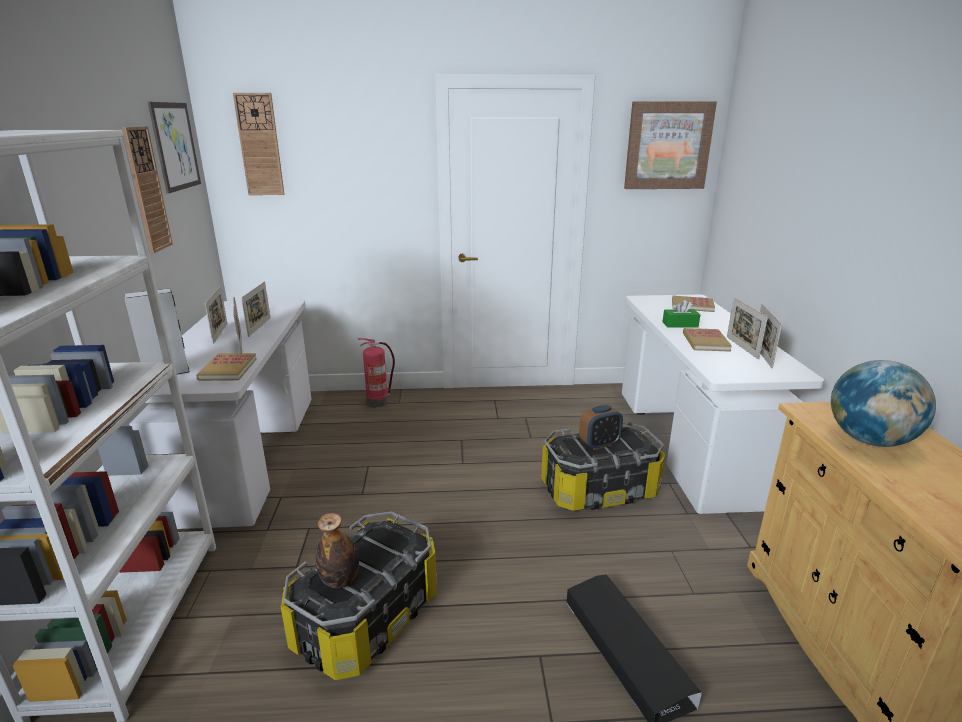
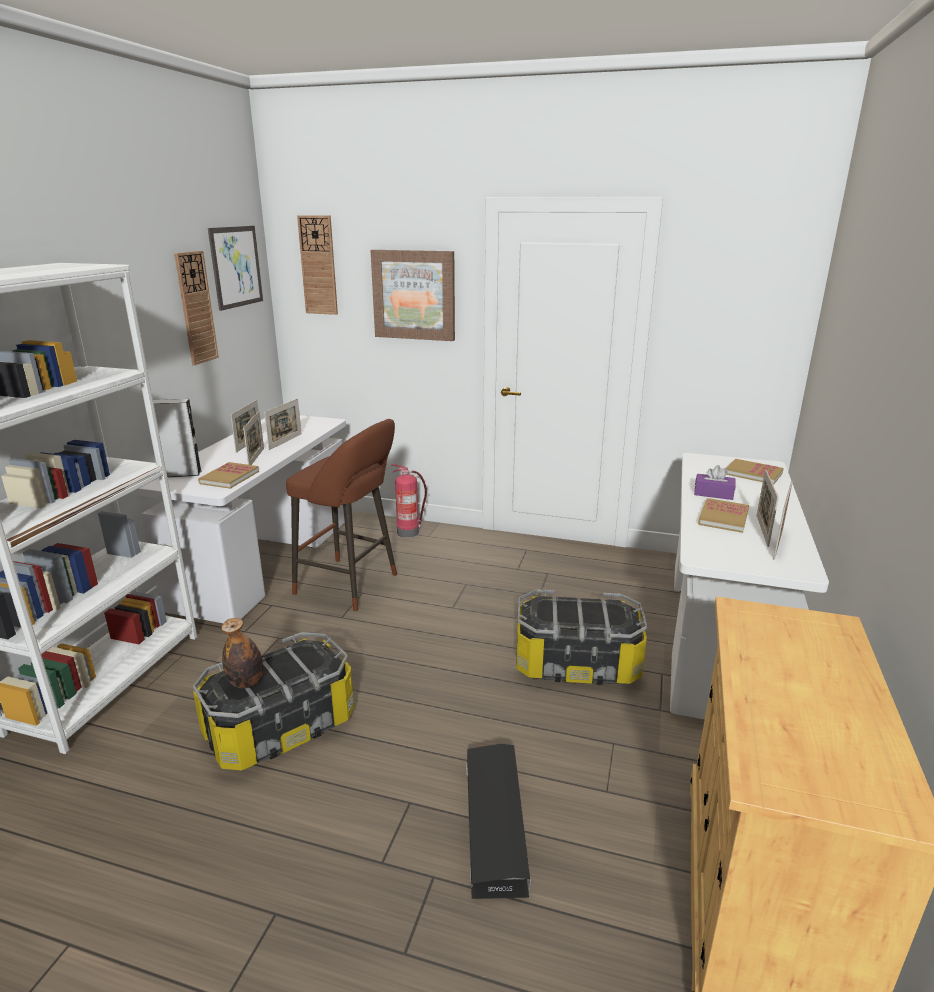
camera: 20 degrees right, 0 degrees up
(353, 461) = (351, 585): none -> brown stool
(599, 444) = (575, 612): alarm clock -> none
(668, 146) = (752, 280): picture -> picture (414, 295)
(680, 324) = (713, 494): green tissue box -> purple tissue box
(869, 440) = (776, 655): globe -> none

